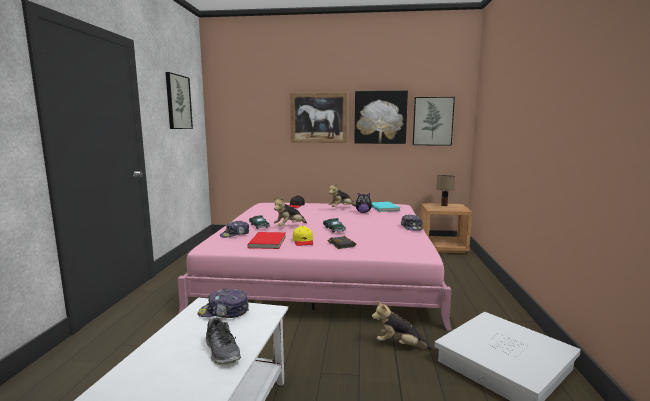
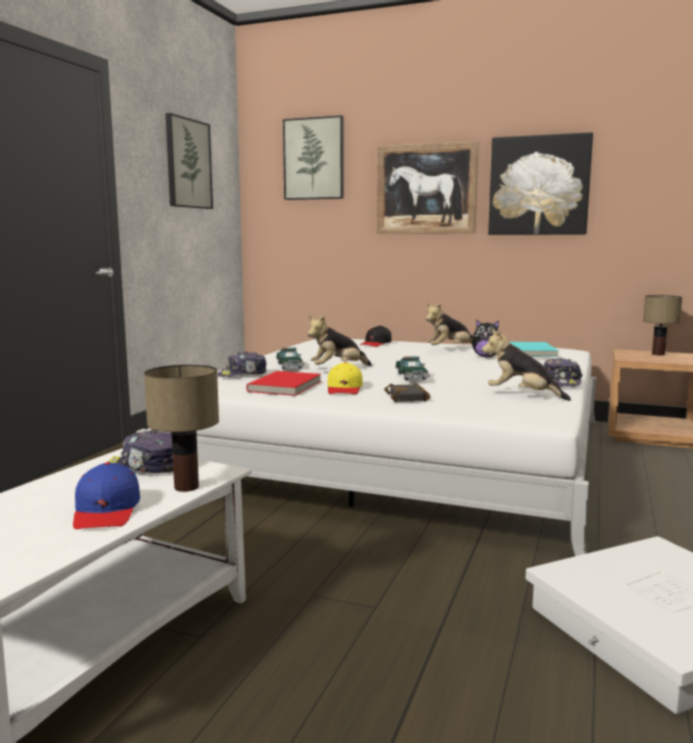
camera: 15 degrees right, 0 degrees up
(222, 351) = (107, 511): shoe -> blue cap
(259, 325) = (186, 487): none -> table lamp
(323, 270) = (402, 452): pink bed -> white bed
(399, 345) = (474, 575): plush toy -> plush toy (522, 395)
(432, 121) = (643, 190): picture -> picture (314, 159)

